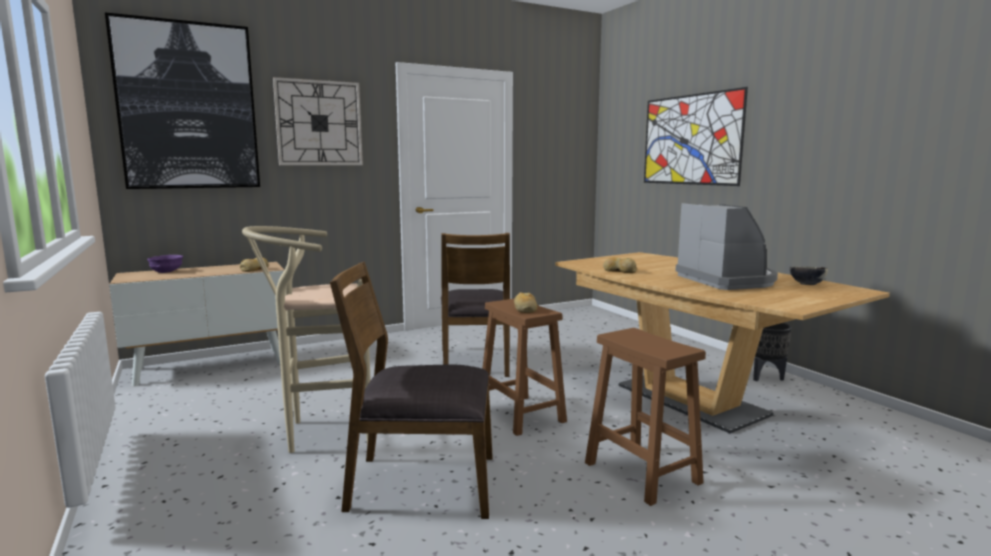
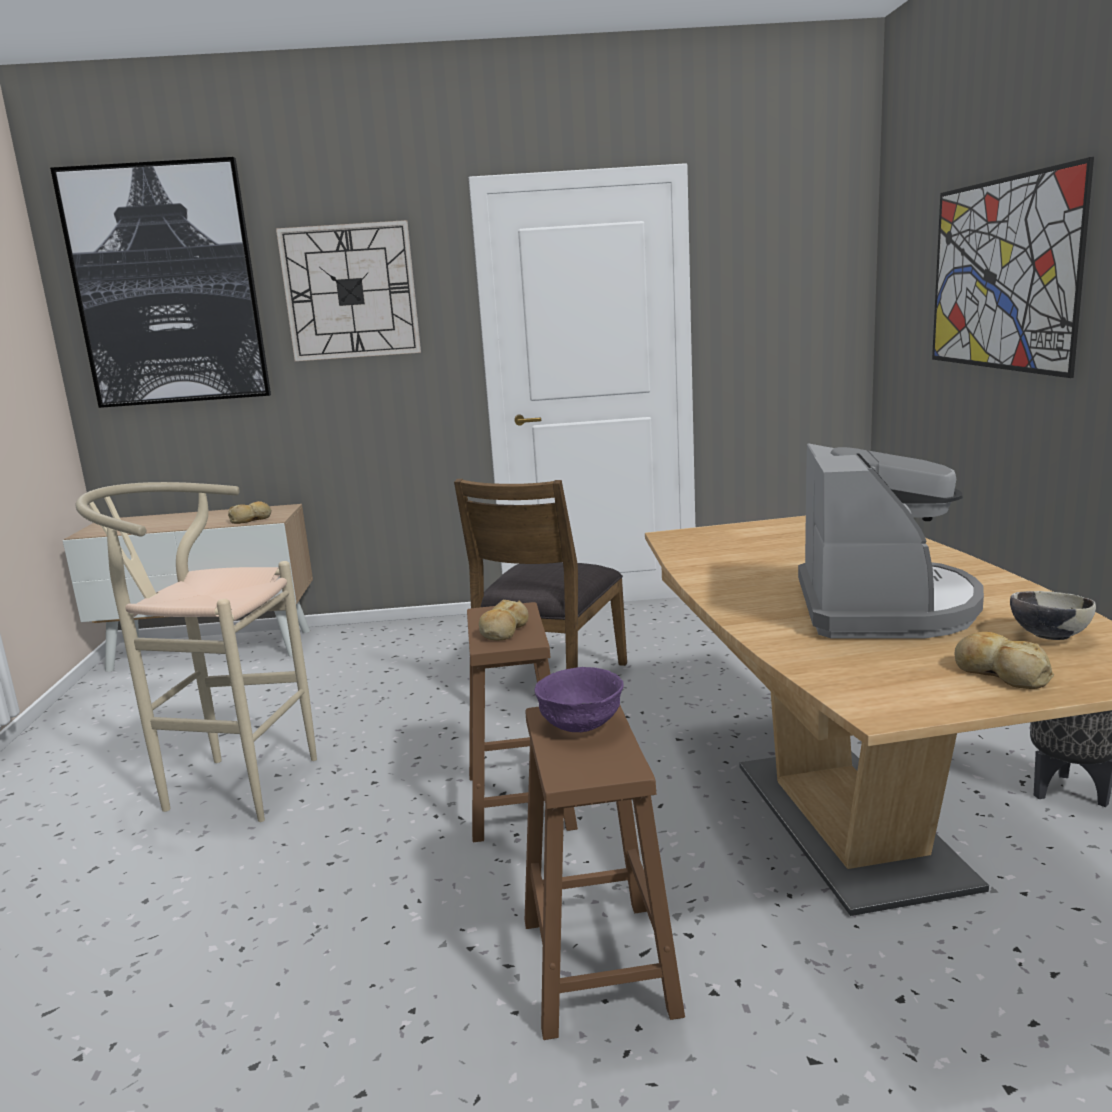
camera: 25 degrees right, 5 degrees up
(167, 271) = (151, 519): purple bowl -> purple bowl (582, 724)
(421, 483) = (261, 903): brown chair -> none
(619, 271) = (714, 565): bread -> bread (1000, 673)

